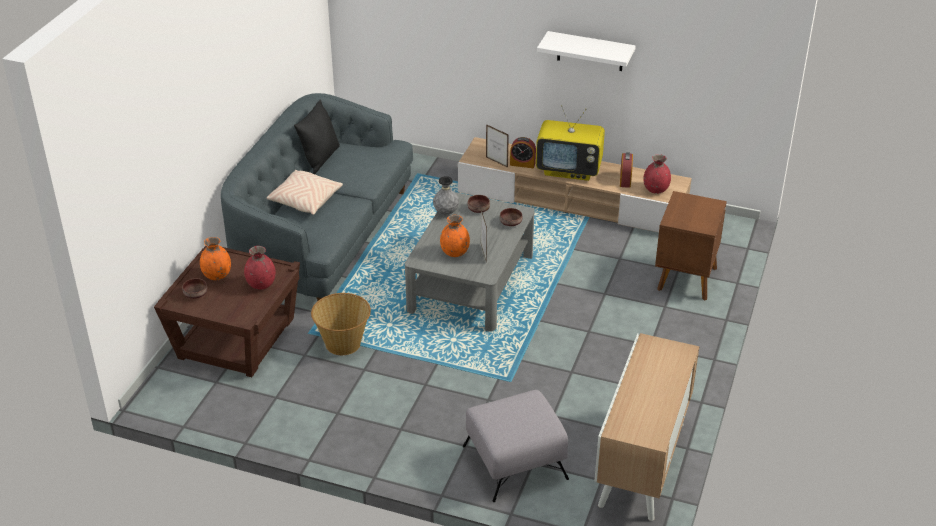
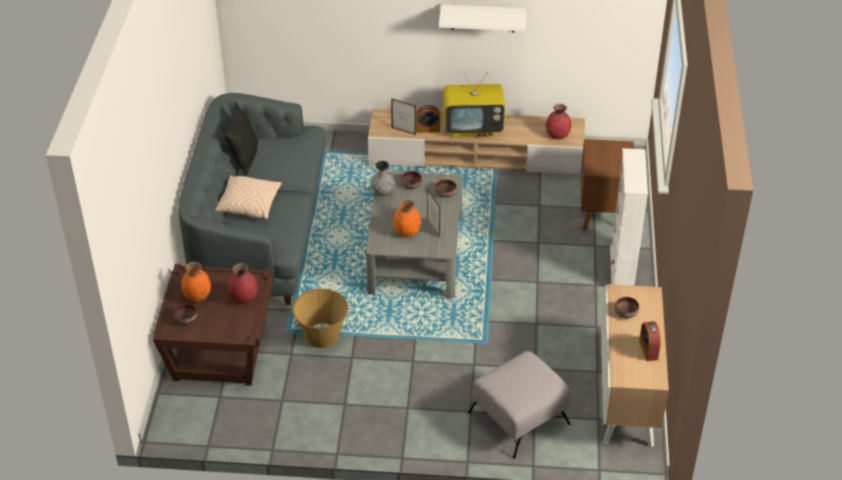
camera: 15 degrees left, 5 degrees up
(625, 180) = (527, 130): alarm clock -> alarm clock (648, 350)
(648, 364) = (625, 312): none -> brown bowl
(686, 334) = (622, 268): none -> white bookcase

